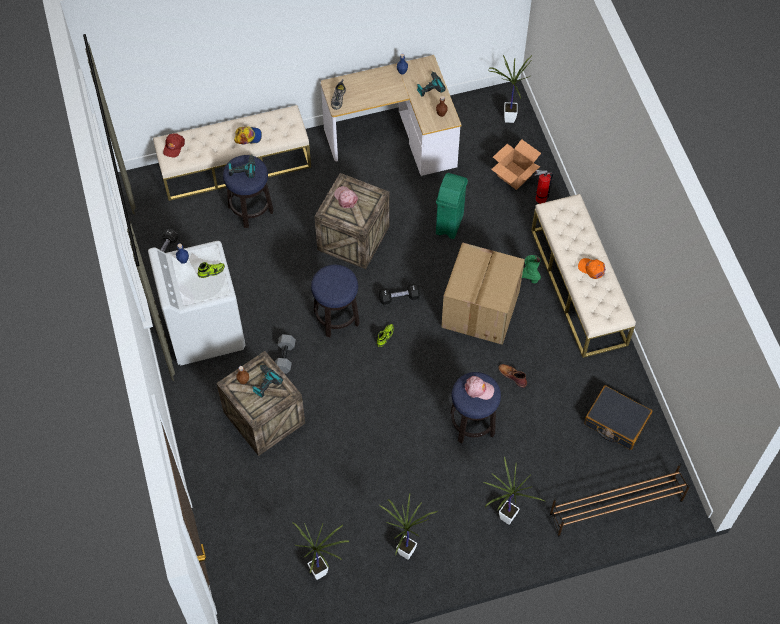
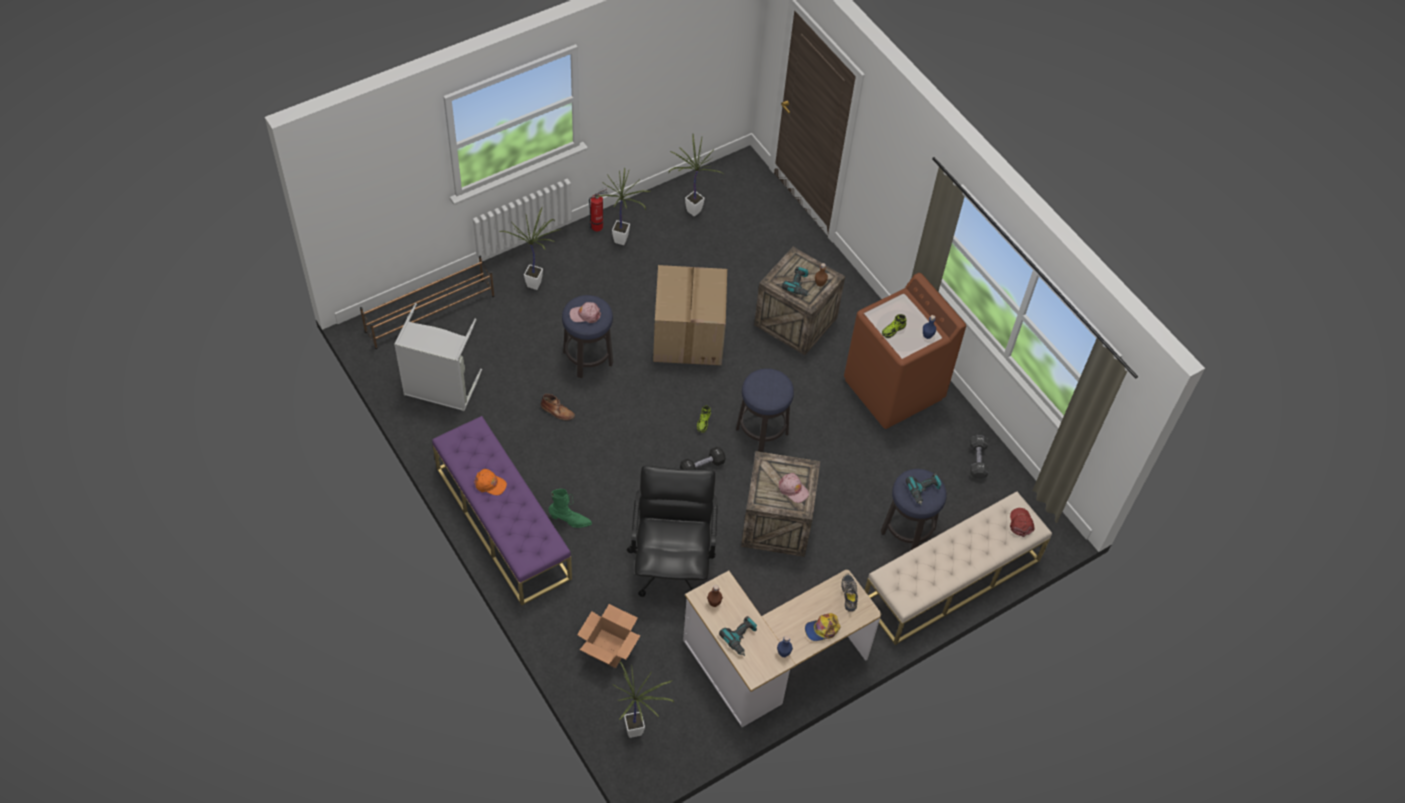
camera: 160 degrees right, 5 degrees down
(204, 329) = (893, 389): white washing machine -> brown washing machine
(248, 136) = (941, 556): cap -> cap (822, 629)
(284, 357) = (800, 380): grey dumbbell -> none
(449, 224) = (671, 564): green trash can -> black office chair
(479, 308) = (610, 474): cardboard box -> cardboard box (689, 337)
(539, 199) = (570, 623): fire extinguisher -> fire extinguisher (598, 226)
(578, 287) = (502, 523): beige bench -> purple bench
(616, 422) = (440, 389): black suitcase -> grey laundry basket

